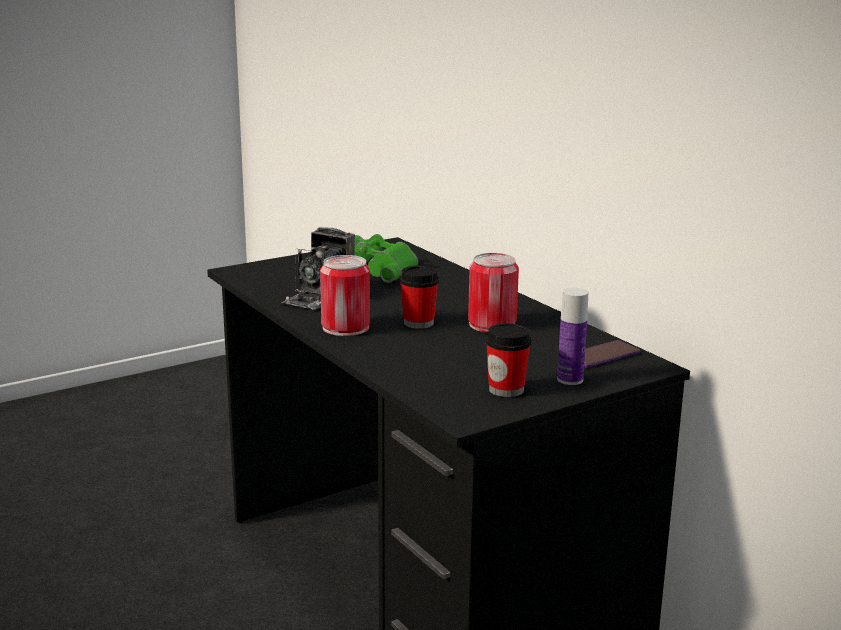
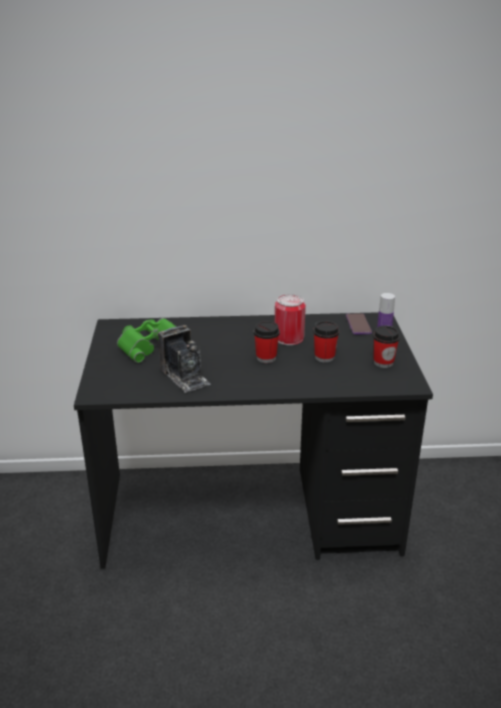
camera: 60 degrees left, 10 degrees up
(345, 327) = (250, 382): can -> none
(468, 352) = (324, 357): none -> cup

